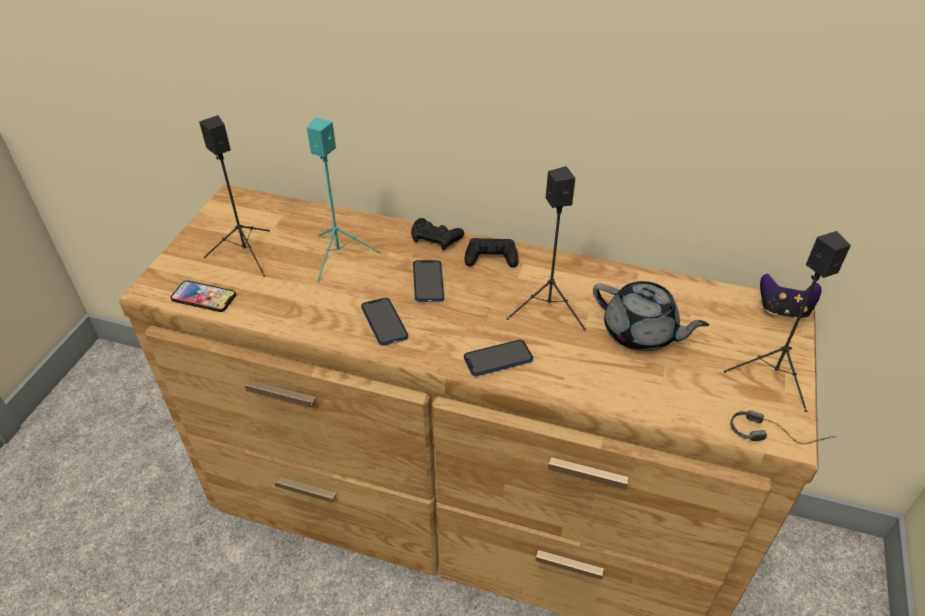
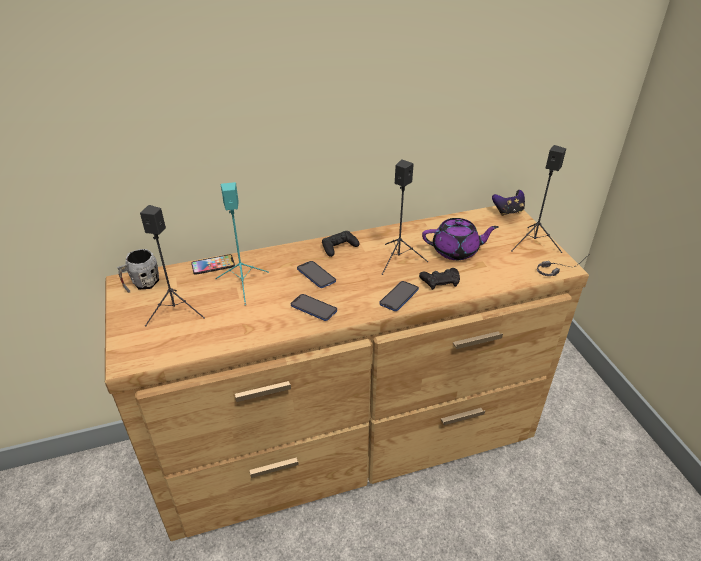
camera: 35 degrees left, 5 degrees down
(203, 297) = (173, 349): phone -> phone (213, 265)
(245, 208) = (142, 284): none -> grey mug
(435, 238) = (294, 250): black game controller -> black game controller (440, 281)
(640, 333) = (456, 251): grey teapot -> purple teapot

